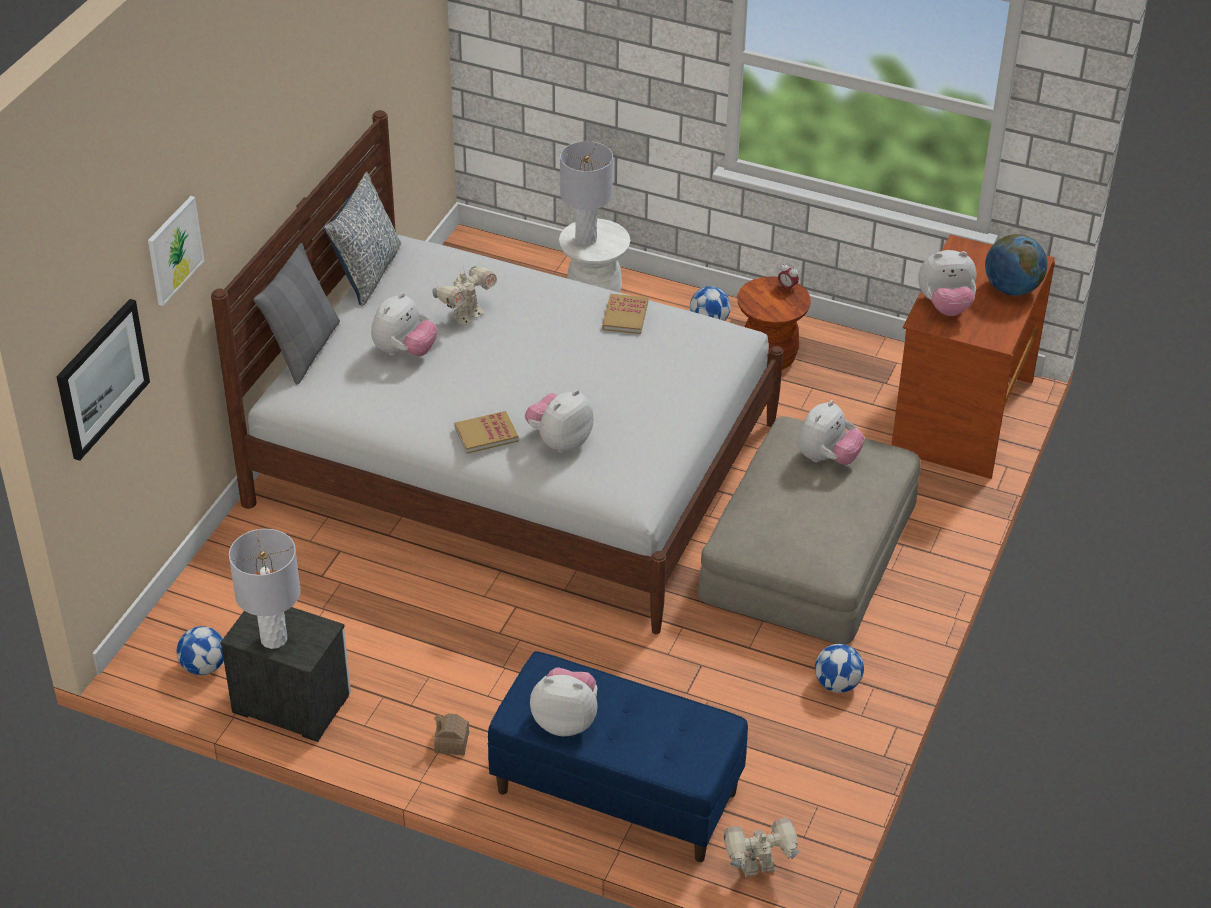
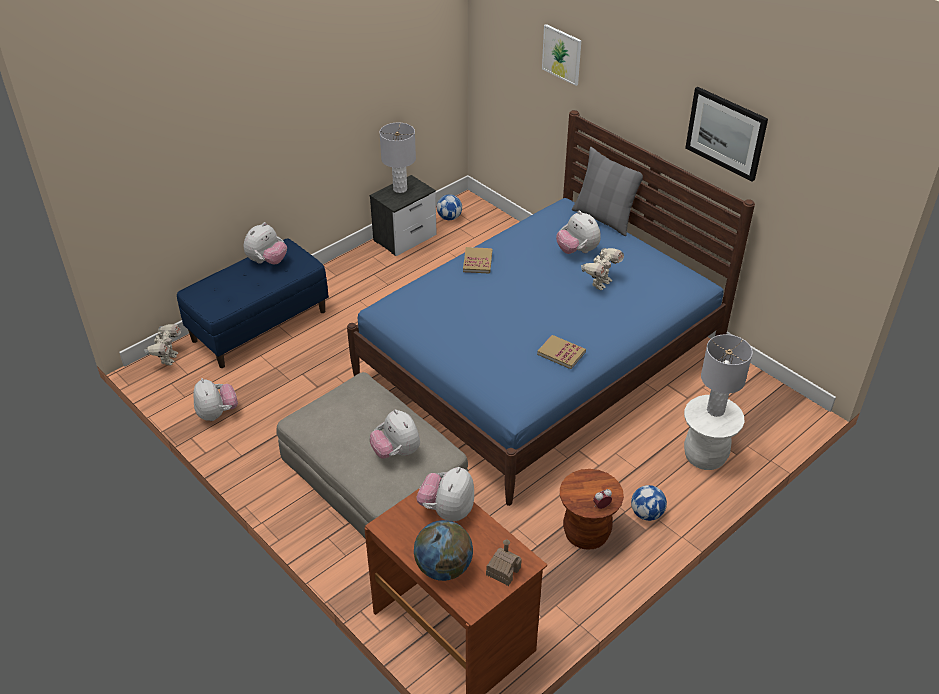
camera: 115 degrees right, 0 degrees up
(101, 378) = (500, 53): picture -> picture (726, 133)
(367, 272) = (673, 258): pillow -> none
(451, 742) = (338, 280): toy house -> toy house (503, 571)
(466, 316) = (600, 283): toy robot -> toy robot turned 120 degrees counterclockwise
(516, 463) = (539, 363): white bed -> blue bed
(560, 441) = (452, 288): plush toy -> plush toy (217, 413)
(837, 684) = (256, 439): football -> none

